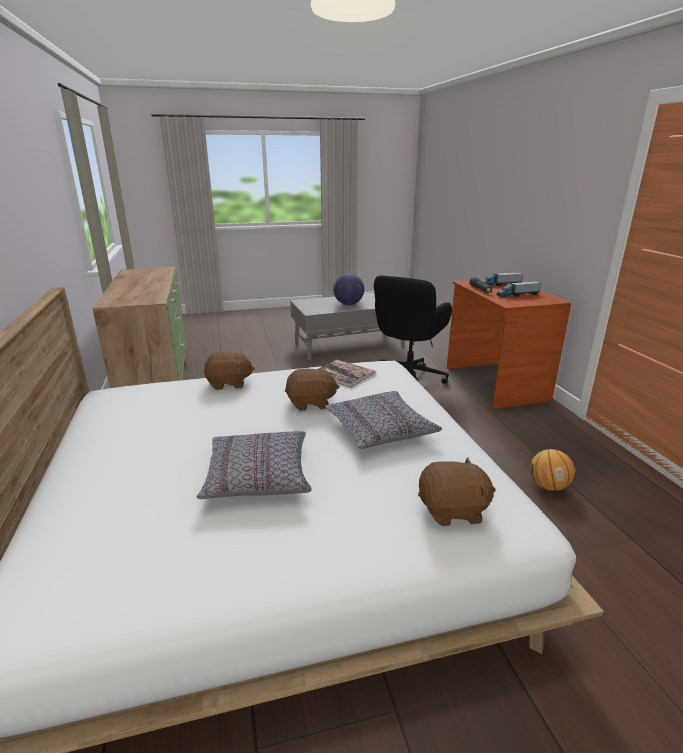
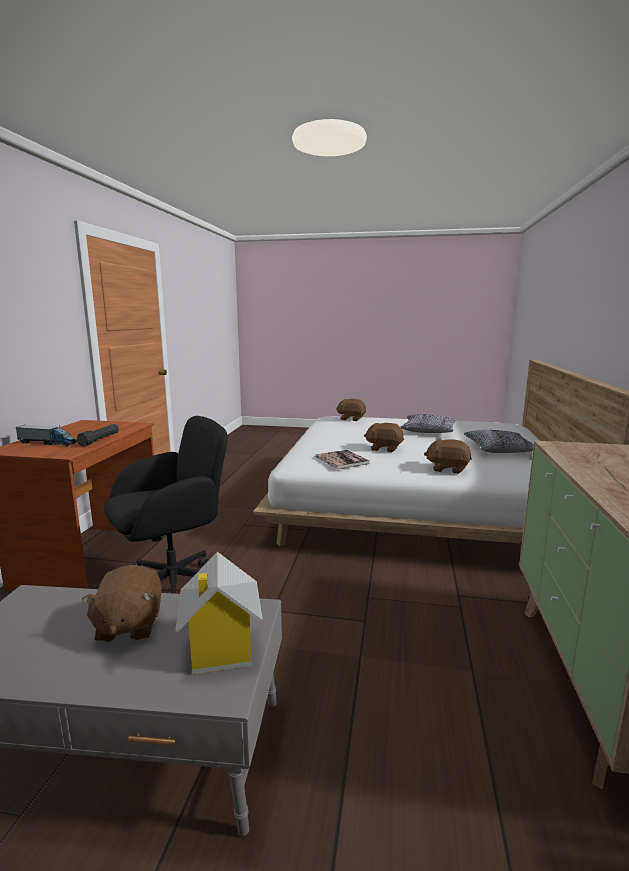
camera: 155 degrees left, 10 degrees down
(311, 305) = (220, 649): none -> toy house
(348, 304) = (128, 626): globe -> brown plush toy
(380, 429) = (352, 435): grey pillow -> grey pillow (500, 450)
(517, 295) = (92, 430): toy truck -> none
(548, 486) = (233, 488): basketball -> none

